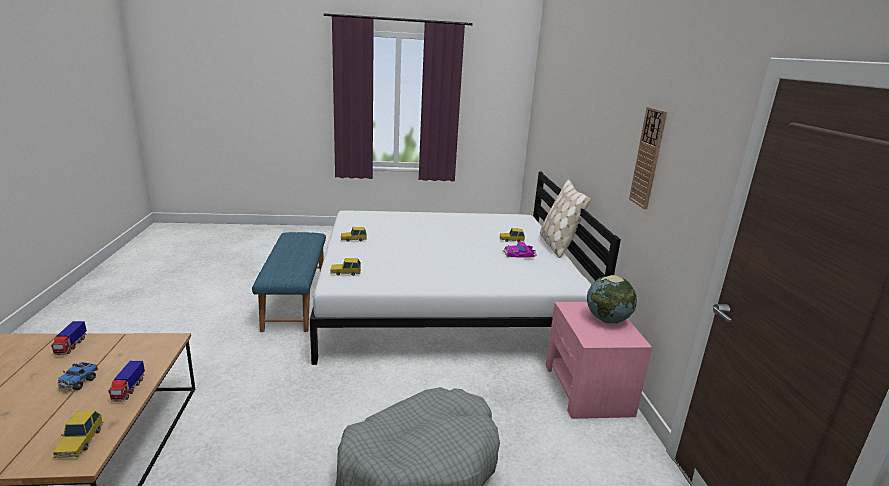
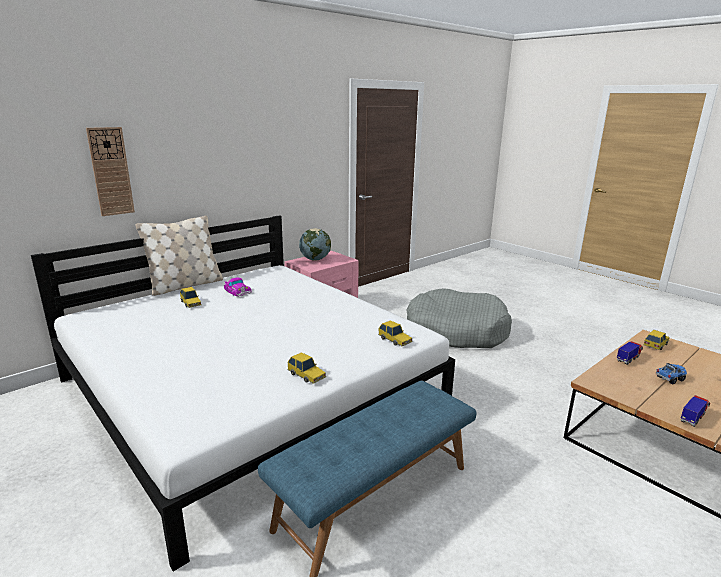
camera: 125 degrees left, 0 degrees up
(648, 158) = (275, 151): wall clock -> wall clock (111, 171)

